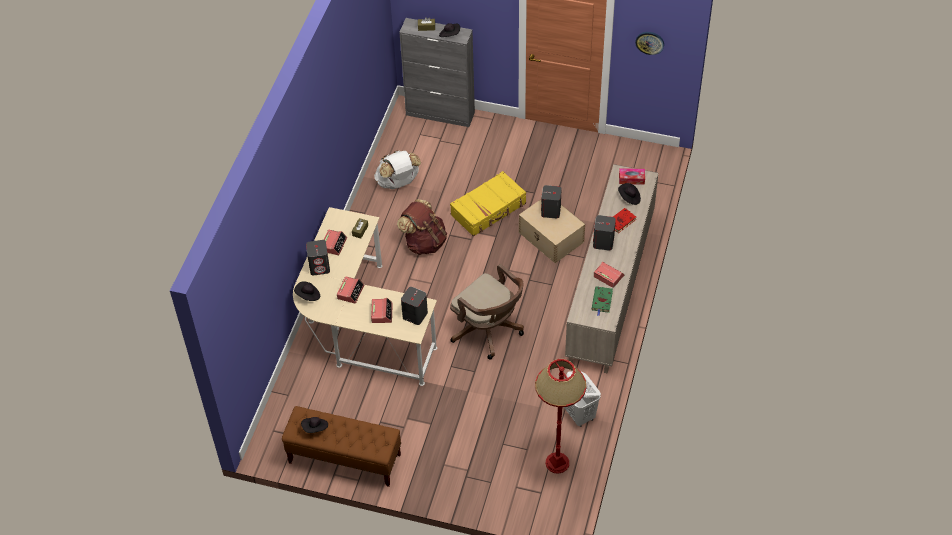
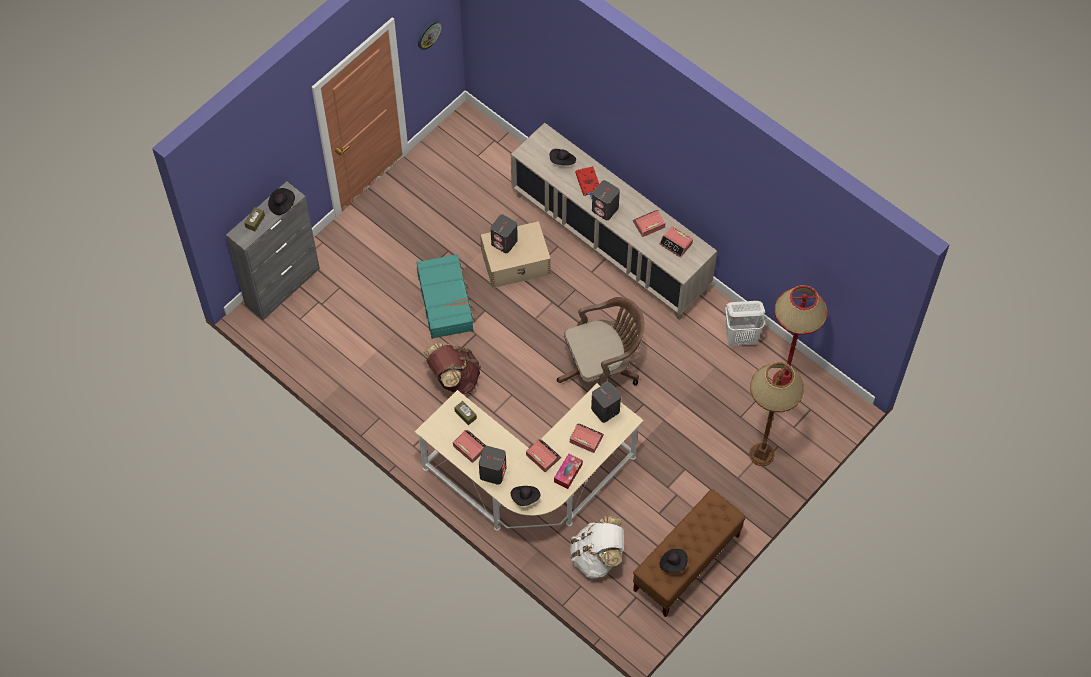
camera: 65 degrees left, 10 degrees up
(398, 182) = (356, 368): white backpack -> white backpack (597, 557)
(476, 473) = (761, 454): none -> brown floor lamp
(489, 209) = (445, 301): yellow suitcase -> turquoise suitcase
(602, 301) = (676, 244): green book -> alarm clock
(631, 179) = (539, 148): tissue box -> tissue box (568, 473)

